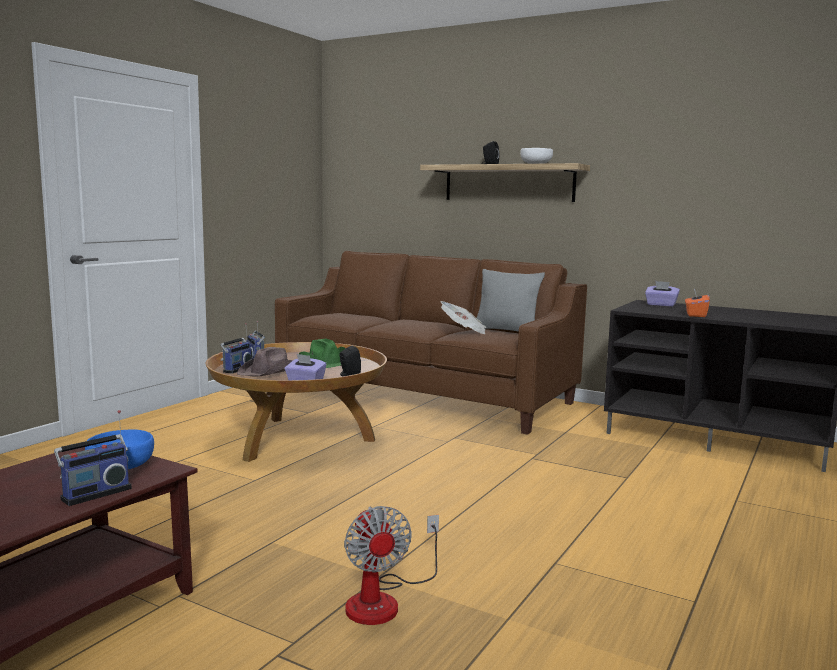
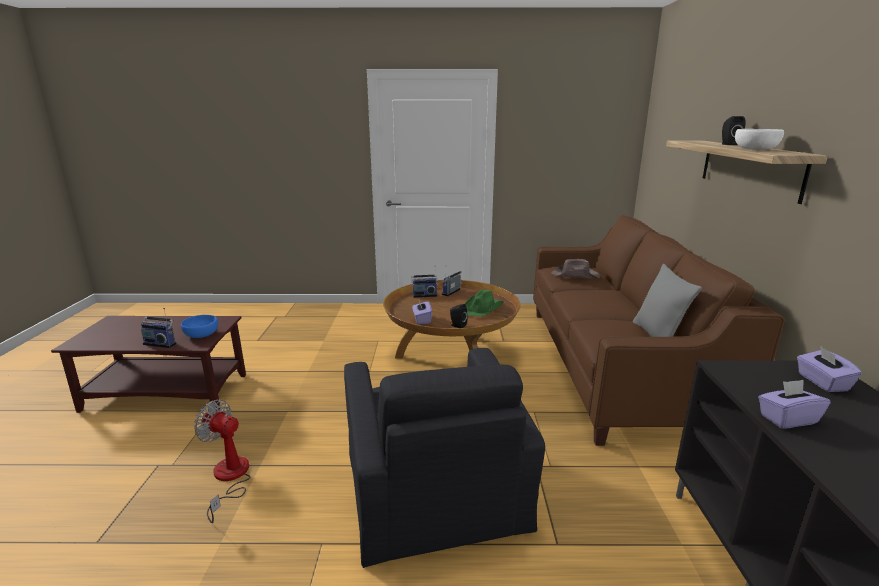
camera: 60 degrees right, 10 degrees up
(271, 371) = (433, 304): brown hat -> brown hat (575, 275)
(384, 600) = (229, 478): fan -> fan turned 75 degrees clockwise
(464, 331) = (606, 321): newspaper -> none
(528, 501) = (434, 492): none -> black armchair
(695, 315) = (787, 419): orange tissue box -> purple tissue box

